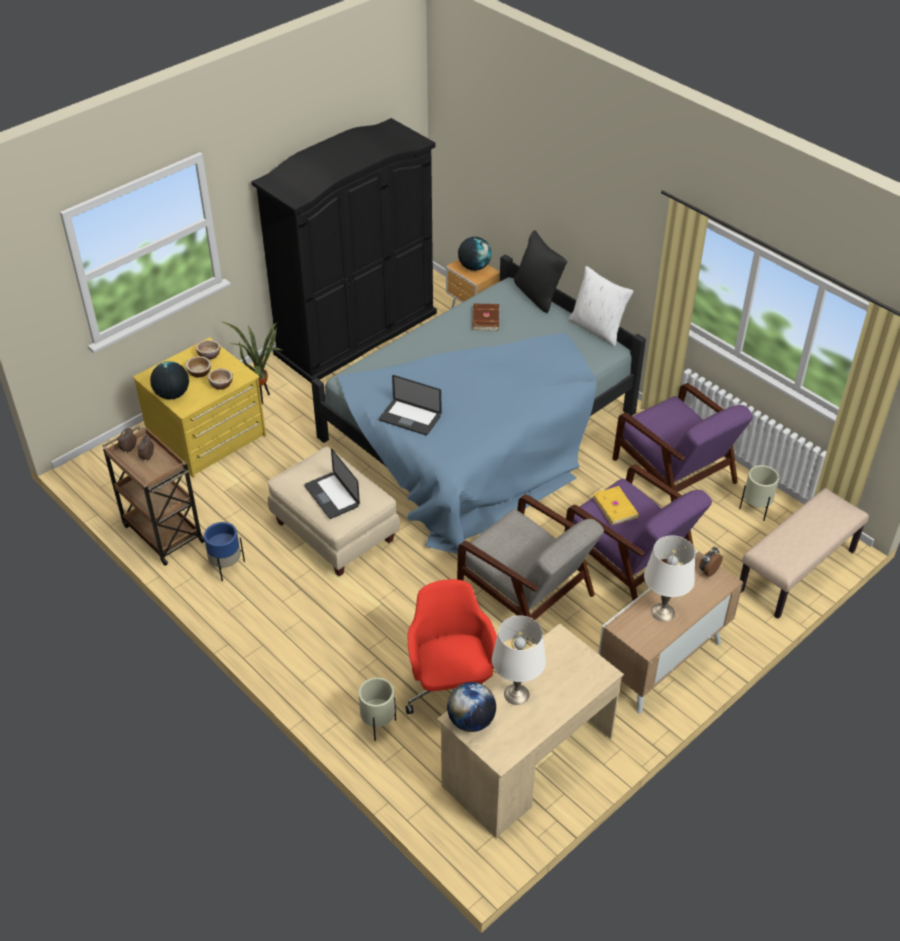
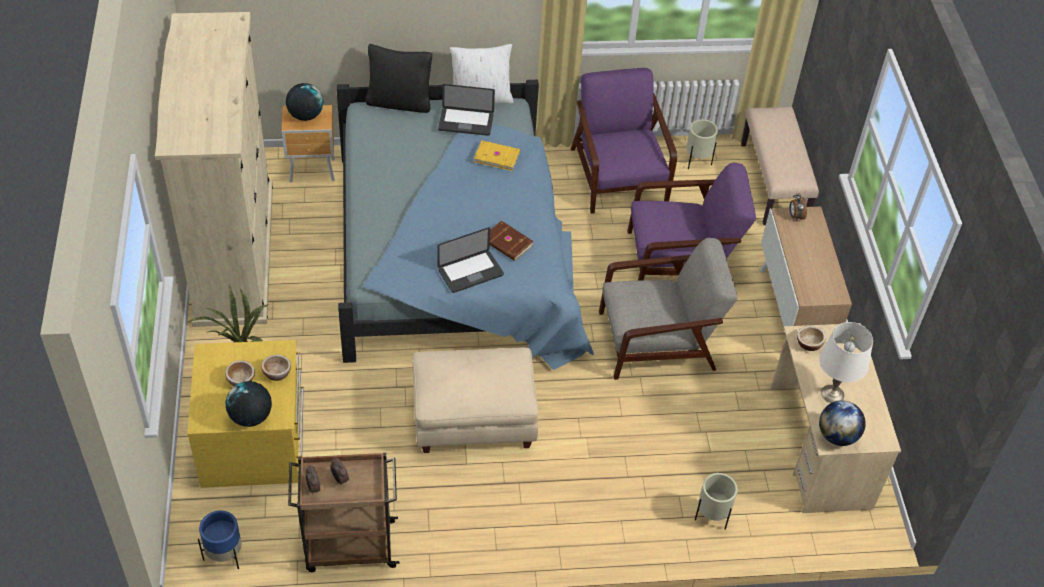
camera: 55 degrees left, 5 degrees up
(209, 355) = (222, 358): bowl -> bowl (809, 344)
(226, 567) = (441, 521): blue planter -> blue planter (225, 556)
(332, 496) = (487, 384): laptop -> laptop (466, 122)
(356, 333) = (233, 252): black wardrobe -> beige wardrobe
(451, 690) = (715, 449): red office chair -> none
(484, 319) = (393, 151): brown book -> brown book (507, 243)
(616, 506) = (665, 224): yellow book -> yellow book (496, 156)
(662, 612) = (813, 265): white table lamp -> none
(675, 472) = (618, 175): purple armchair -> purple armchair turned 105 degrees counterclockwise

